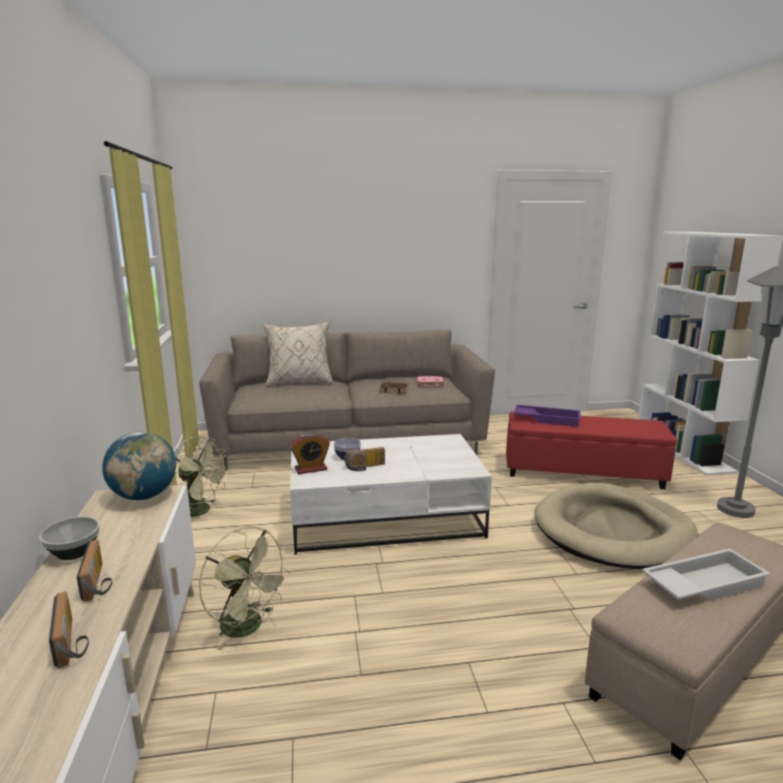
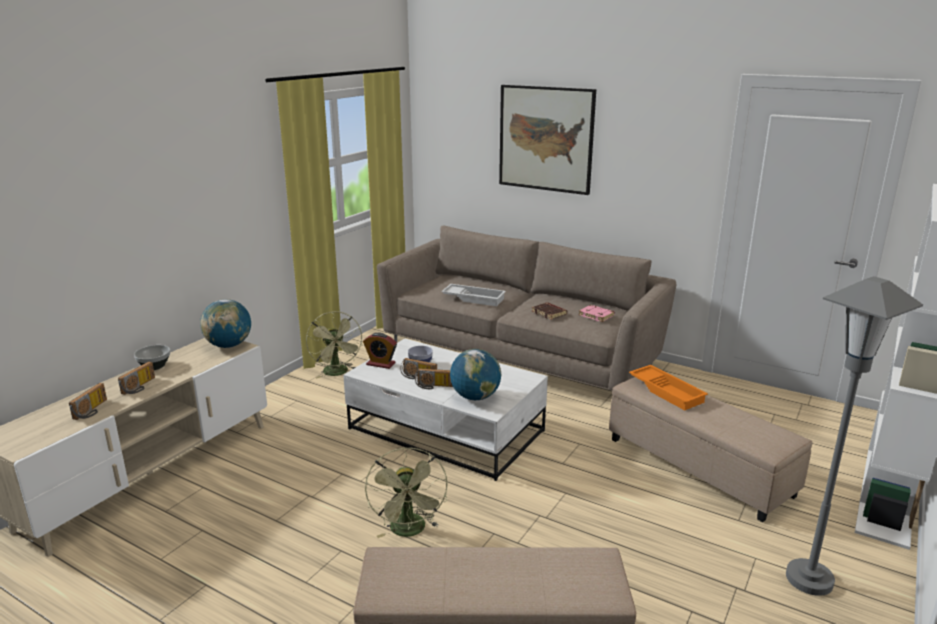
camera: 40 degrees right, 5 degrees up
(248, 628) = (261, 462): green fan -> green fan (410, 531)
(299, 382) = (485, 282): beige pillow -> none
(332, 236) = (546, 139): none -> picture
(394, 469) = (434, 386): none -> radio
(442, 465) = (475, 397): none -> globe
(547, 419) = (667, 391): purple tray -> orange tray
(582, 472) = (699, 466): red ottoman -> beige ottoman
(612, 531) = (618, 529): beige dog bed -> none
(702, 583) = (484, 574): white tray -> white tray (474, 298)

